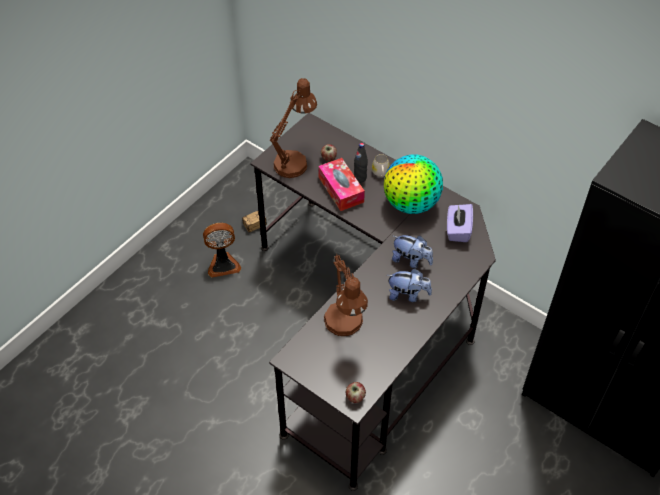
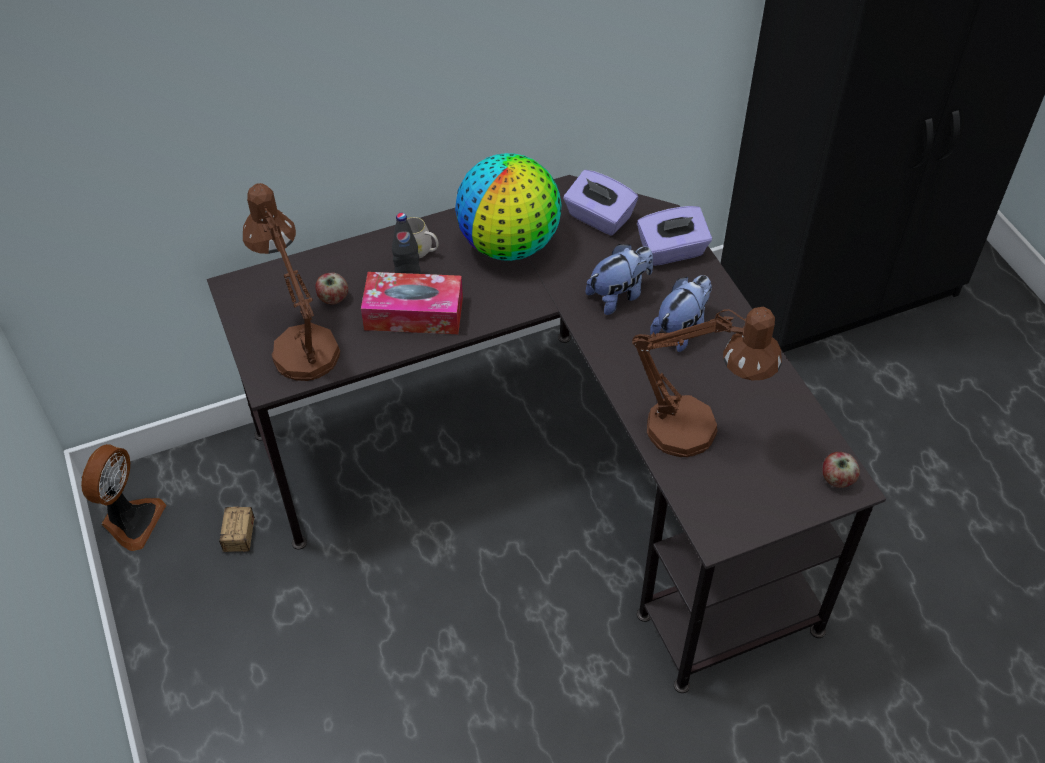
camera: 60 degrees left, 0 degrees up
(223, 264) = (285, 621): fan -> fan (131, 520)
(458, 270) = (672, 251): none -> purple tissue box

